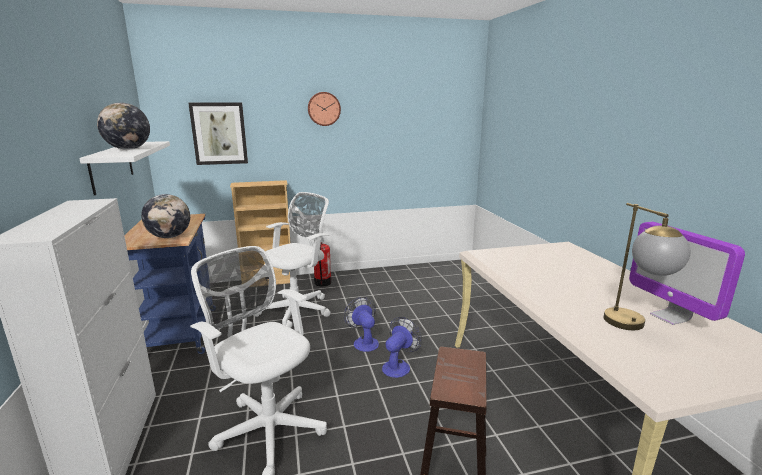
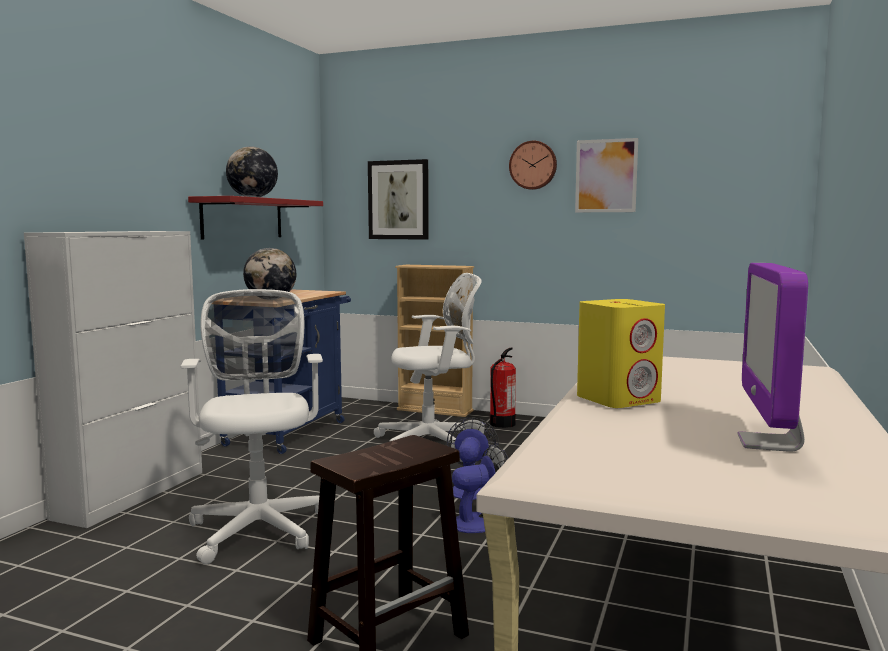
camera: 35 degrees right, 10 degrees down
(112, 166) = (243, 218): white shelf -> red shelf
(372, 117) = (606, 176): none -> picture
(557, 298) = (619, 399): none -> yellow speaker
(634, 328) = (661, 437): table lamp -> none

